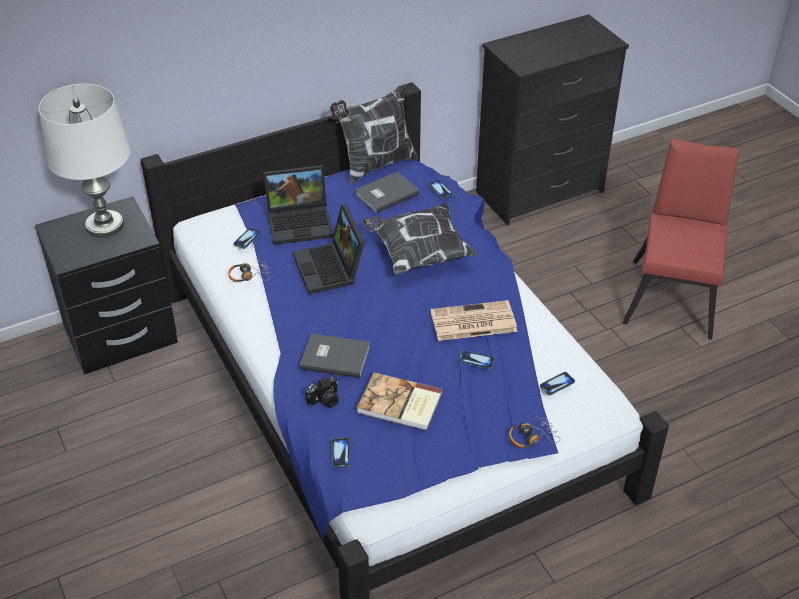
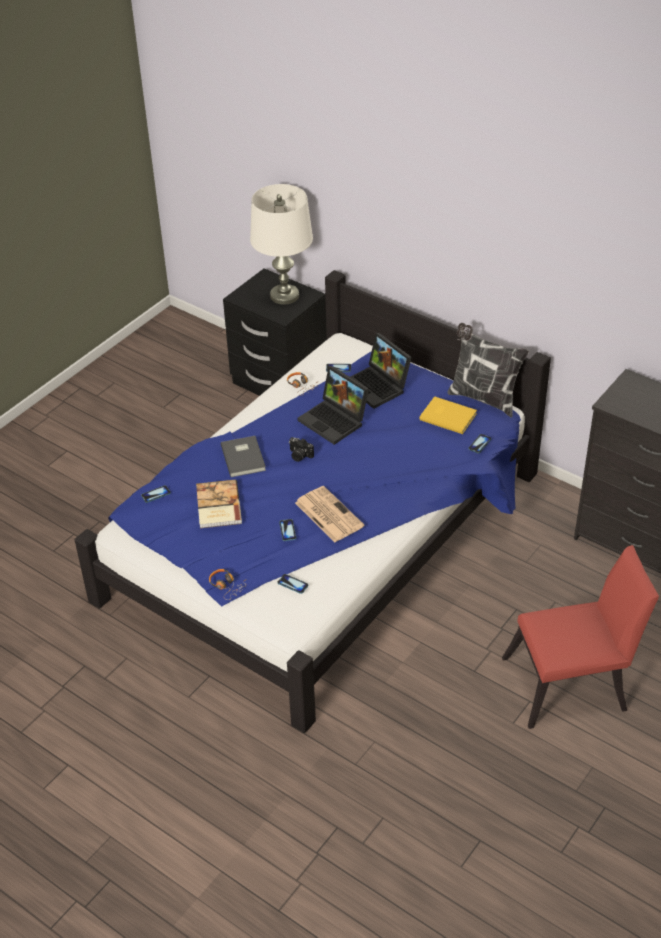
camera: 65 degrees right, 0 degrees up
(325, 401) = (200, 470): camera -> camera (299, 455)
(331, 268) = (335, 421): laptop -> laptop turned 90 degrees counterclockwise
(385, 194) = (447, 416): grey book -> yellow book
(418, 253) = (390, 460): pillow -> none

